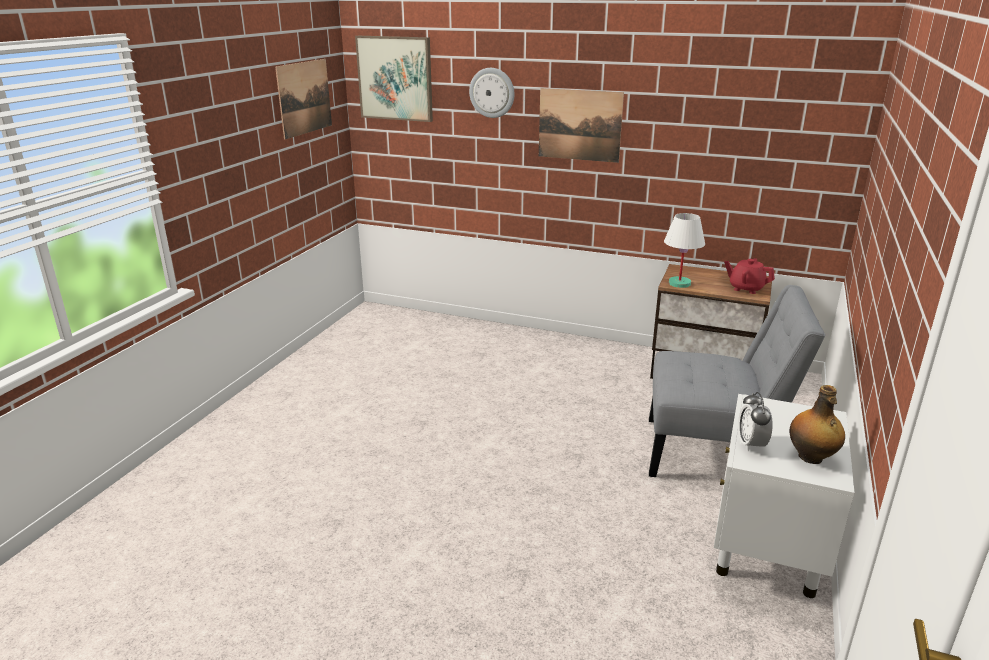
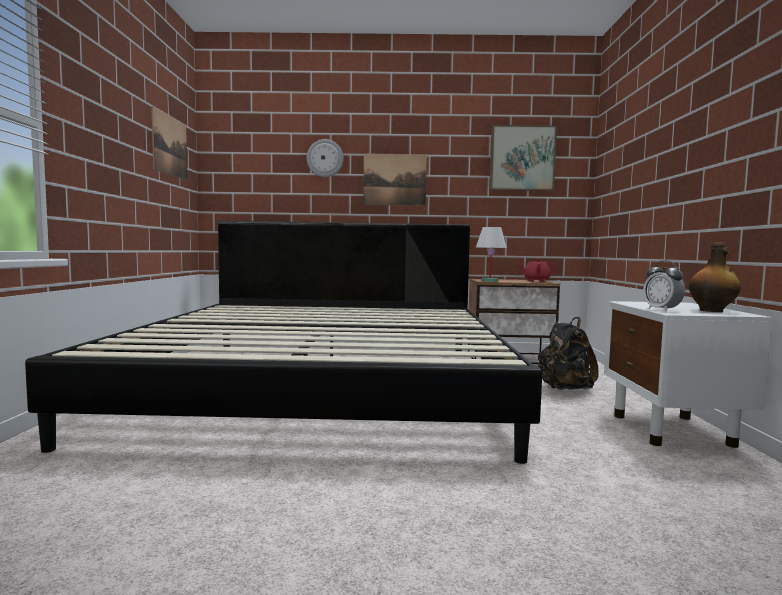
camera: 20 degrees left, 20 degrees down
(395, 78) = (243, 150): picture -> picture (522, 158)
(449, 402) = (323, 385): none -> bed
(714, 454) = (564, 389): grey chair -> black backpack

